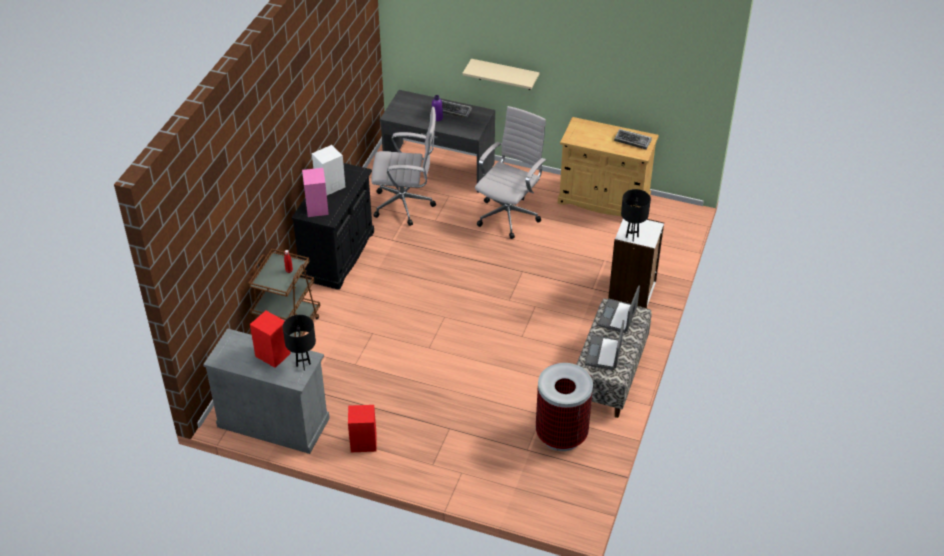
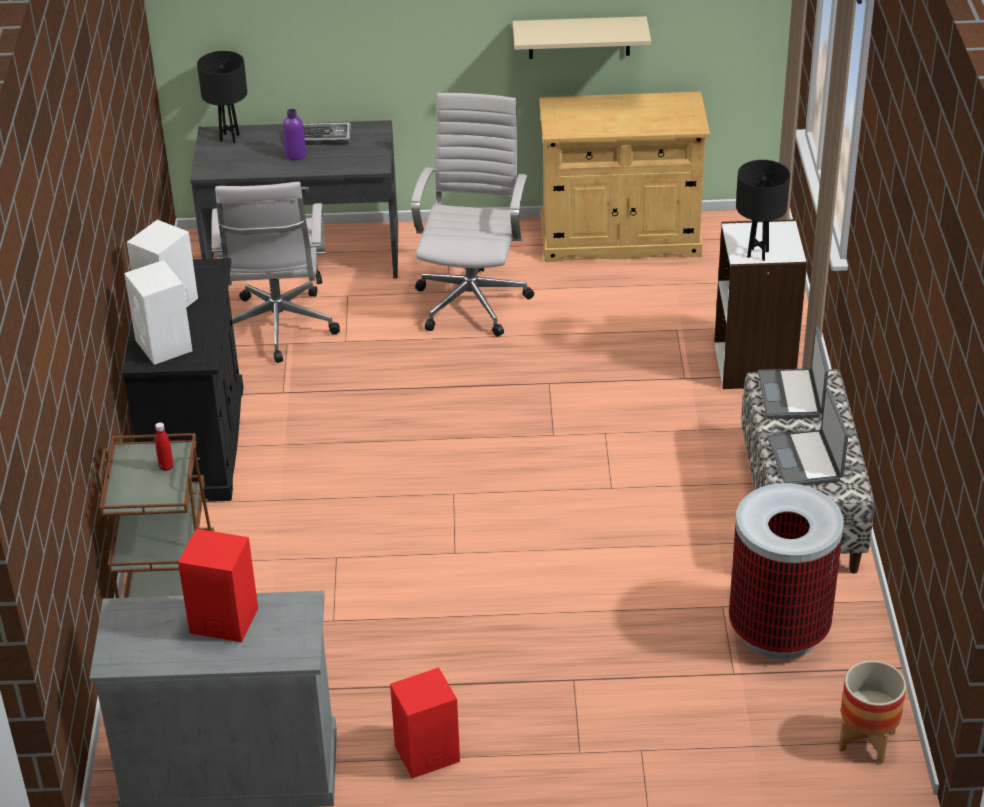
camera: 20 degrees left, 5 degrees down
(303, 365) = (295, 621): black table lamp -> black table lamp (229, 138)
(317, 208) = (164, 346): pink speaker -> white speaker
(406, 205) = (278, 330): white office chair -> white office chair turned 105 degrees clockwise
(504, 74) = (402, 47): beige shelf -> beige shelf (579, 37)
(571, 503) = (867, 741): none -> planter
(633, 141) = (665, 110): keyboard -> none

